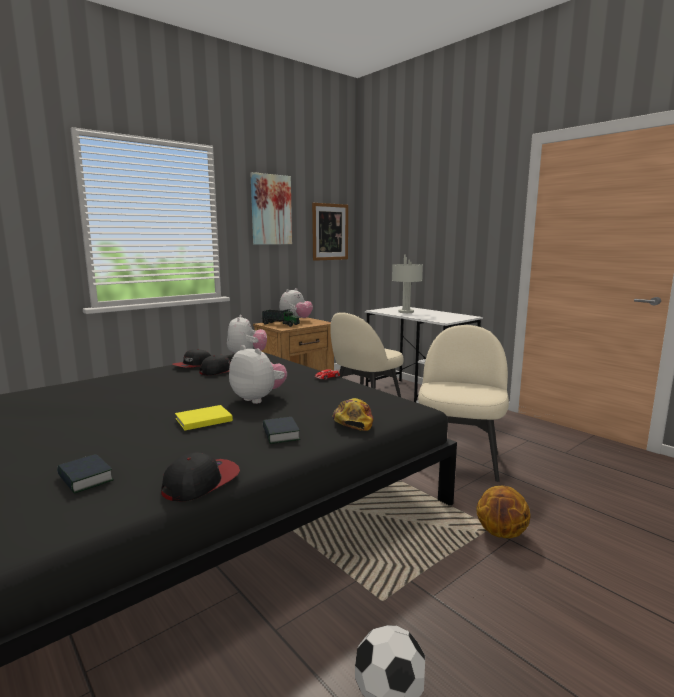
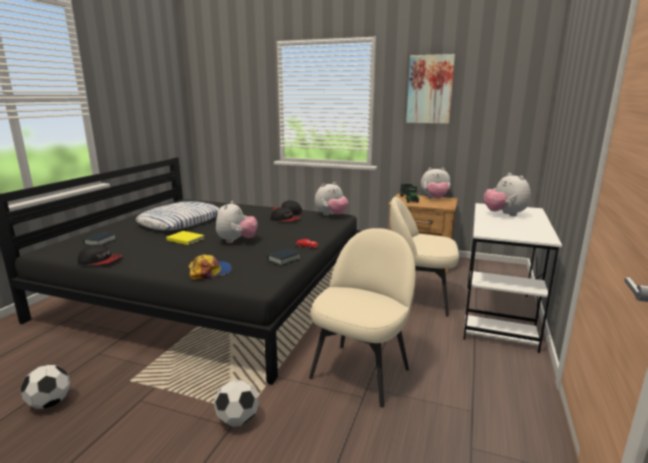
camera: 60 degrees right, 5 degrees up
(103, 415) = (180, 222): none -> pillow
(280, 435) = (174, 260): book -> book (284, 260)
(330, 232) = (507, 111): picture -> none
(406, 312) = (504, 214): grey table lamp -> plush toy
(459, 460) = (361, 372): beige chair -> beige chair turned 45 degrees counterclockwise
(501, 533) = (237, 420): basketball -> football

